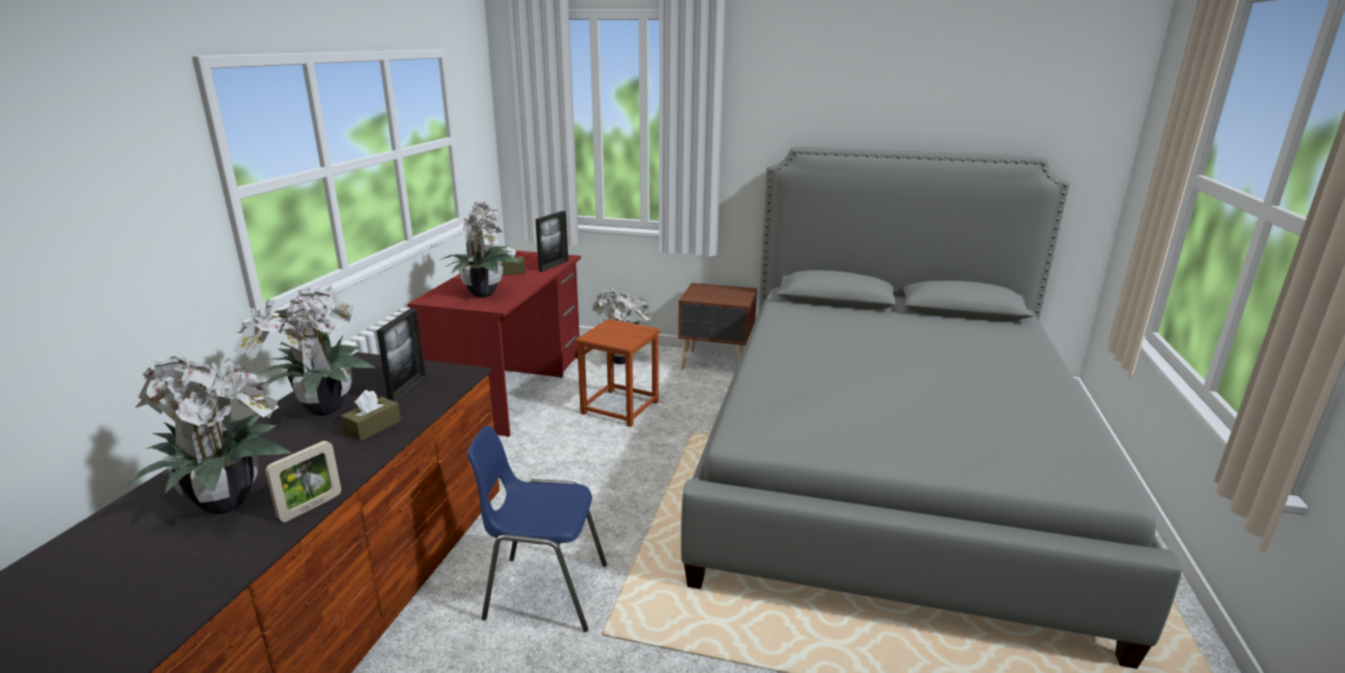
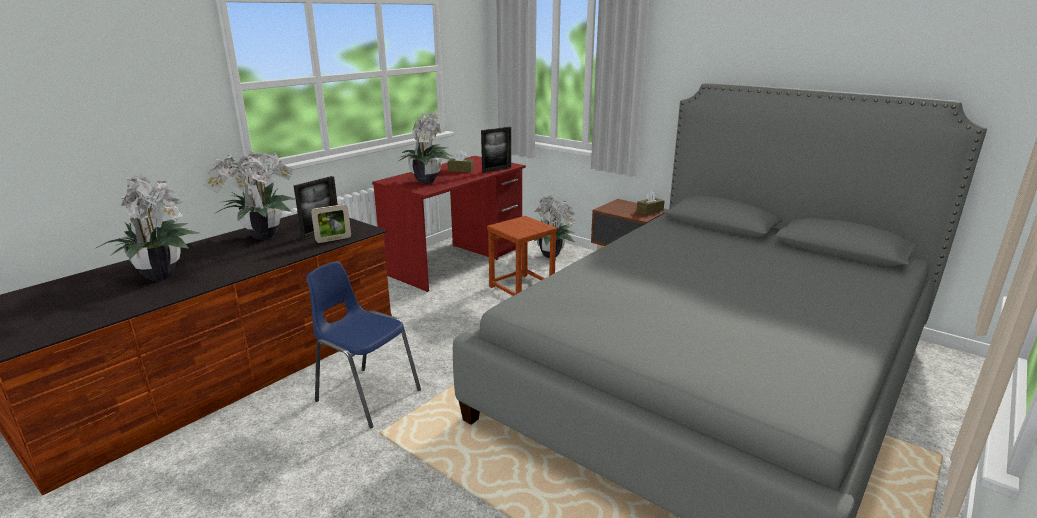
camera: 25 degrees right, 0 degrees up
(310, 507) = (196, 287): picture frame -> picture frame (333, 239)
(373, 427) = (277, 251): brown tissue box -> brown tissue box (650, 211)

